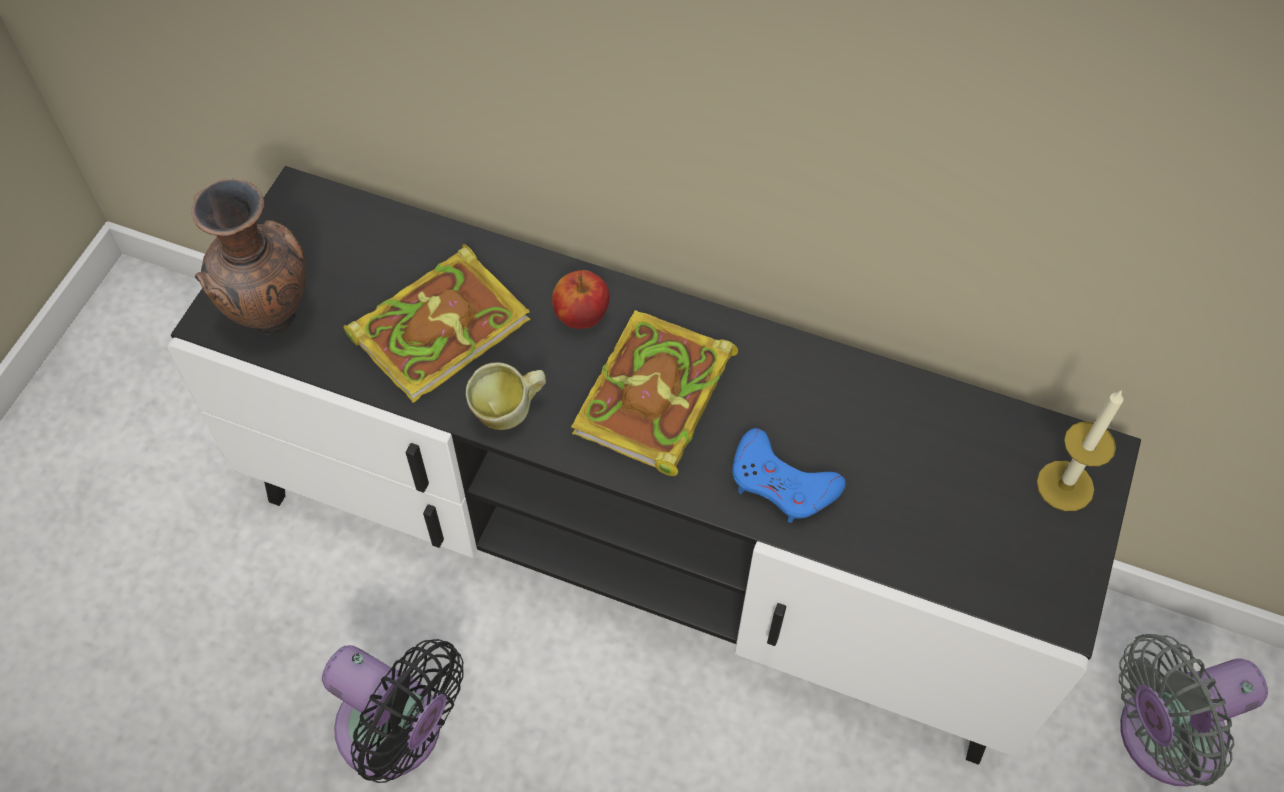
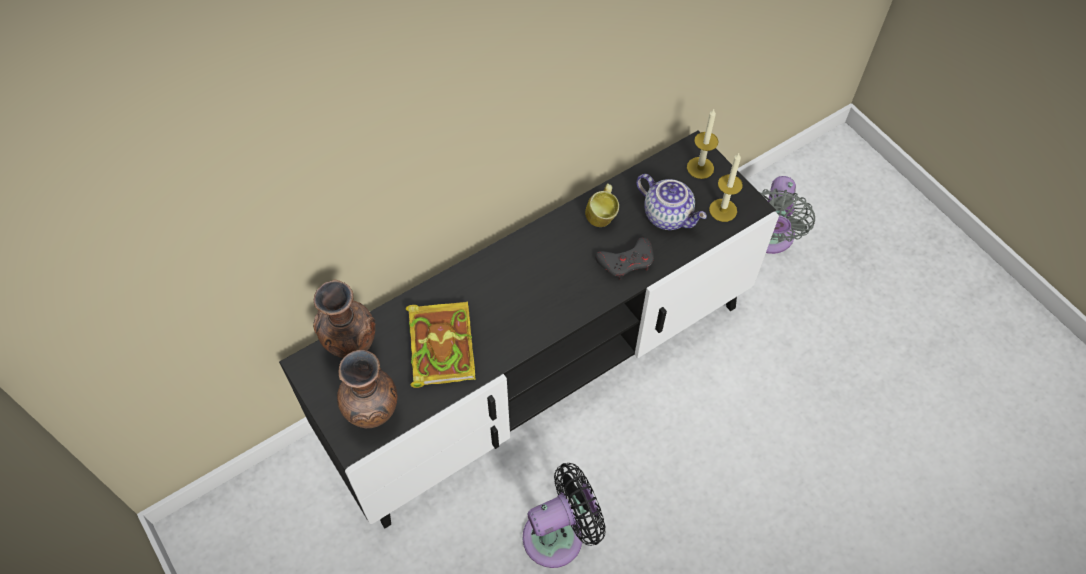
camera: 55 degrees left, 0 degrees up
(358, 231) = (352, 350): none -> brown vase
(509, 414) = (512, 343): mug -> mug (602, 216)
(581, 315) = (481, 285): apple -> none
(654, 400) = (549, 283): book -> none
(782, 483) = (627, 261): blue game controller -> grey game controller
(924, 493) = (668, 215): none -> teapot
(1010, 570) = (723, 210): none -> candle

